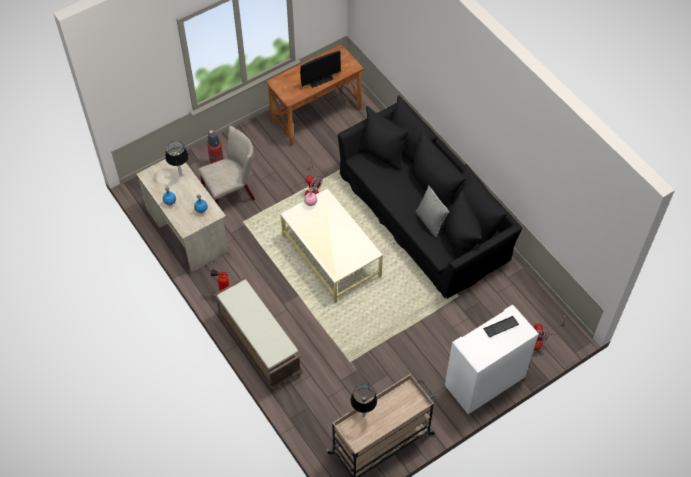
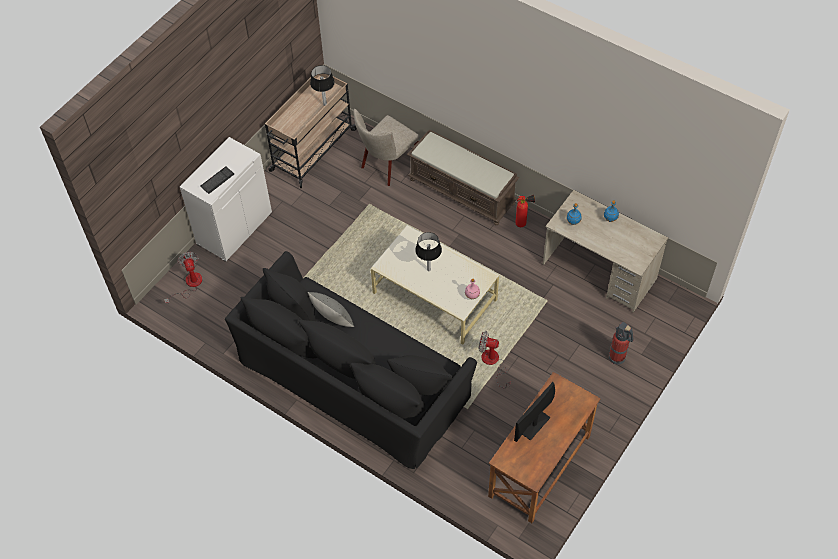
camera: 160 degrees right, 0 degrees up
(180, 175) = (620, 251): table lamp -> table lamp (429, 269)
(232, 194) = (578, 327): beige chair -> beige chair (387, 165)

